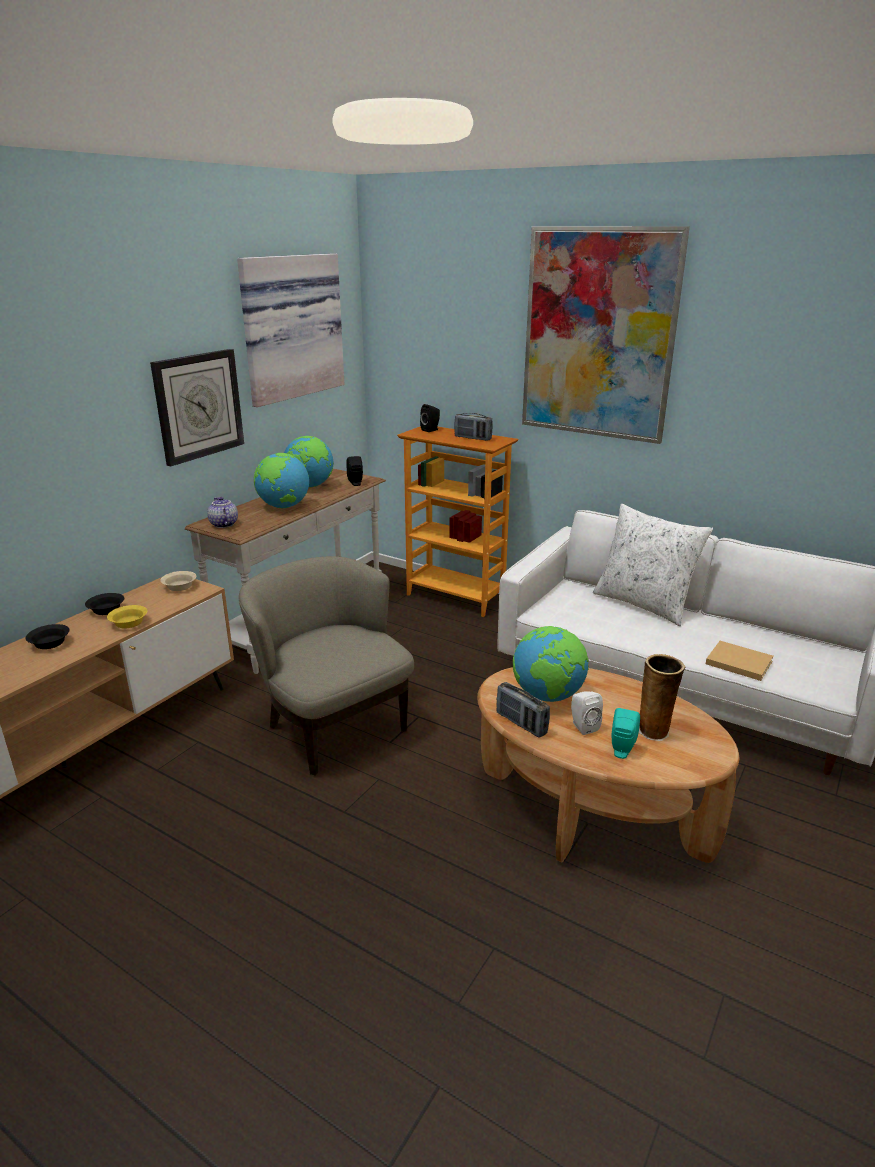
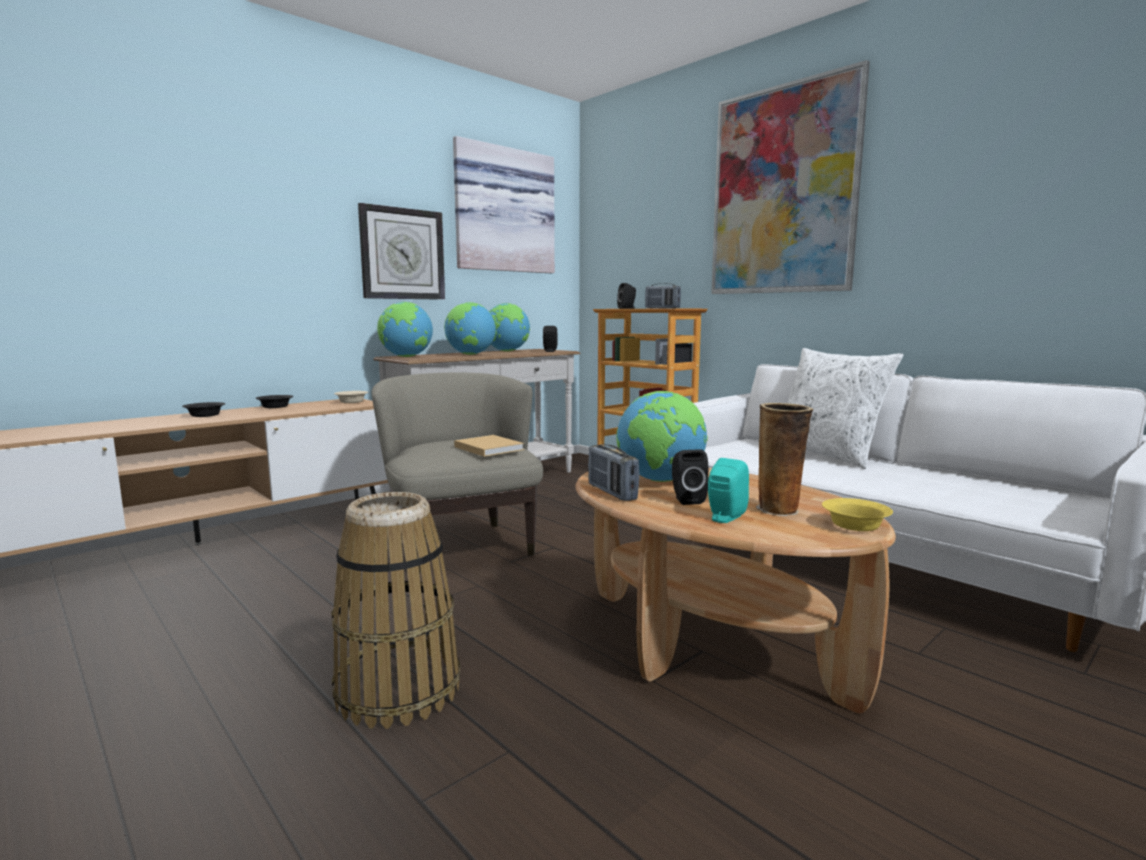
camera: 15 degrees right, 15 degrees down
(129, 623) = (284, 411): yellow bowl -> yellow bowl (855, 525)
(223, 524) = (406, 356): teapot -> globe
(381, 909) = (397, 689): none -> basket
(582, 726) = (686, 499): white speaker -> black speaker
(737, 662) = (929, 492): beige book -> beige book (487, 448)

